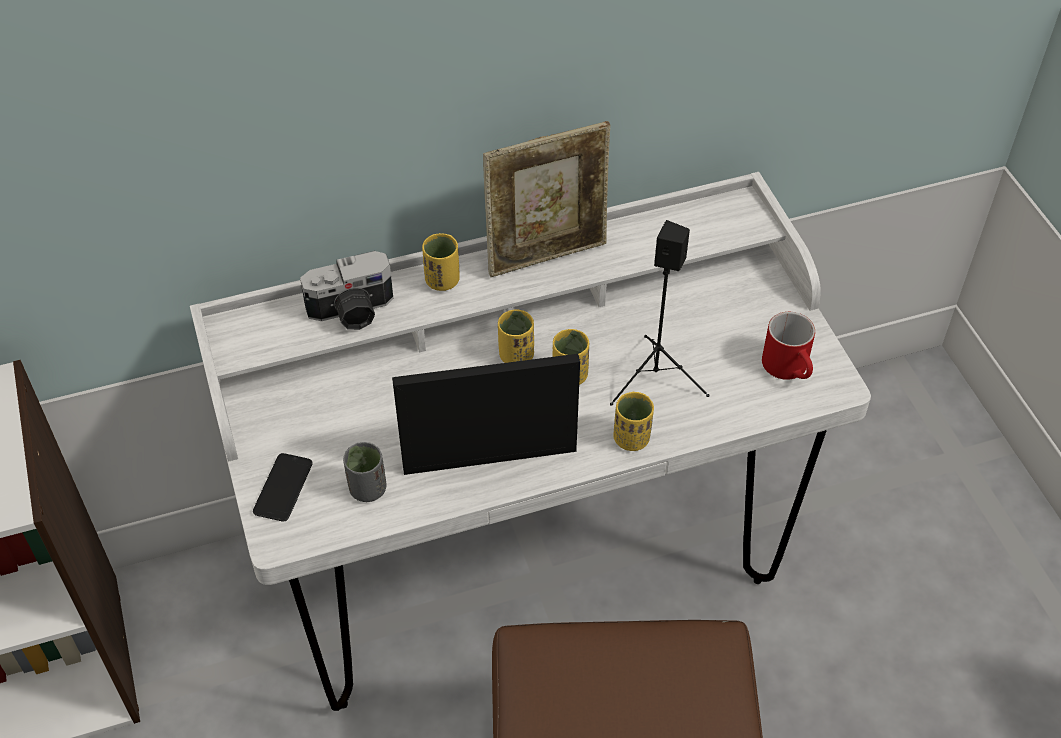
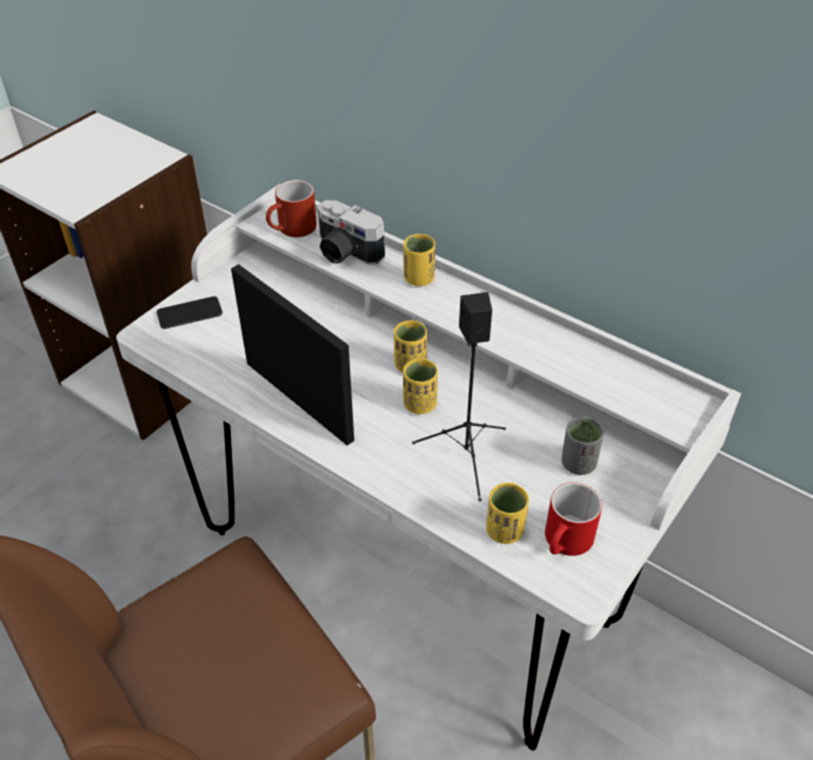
camera: 55 degrees right, 5 degrees down
(274, 334) = (292, 230): none -> red mug
(367, 489) = (220, 352): grey cup -> grey cup (578, 463)
(547, 255) = (502, 318): picture frame -> none
(631, 439) = (389, 473): yellow cup -> yellow cup (504, 531)

